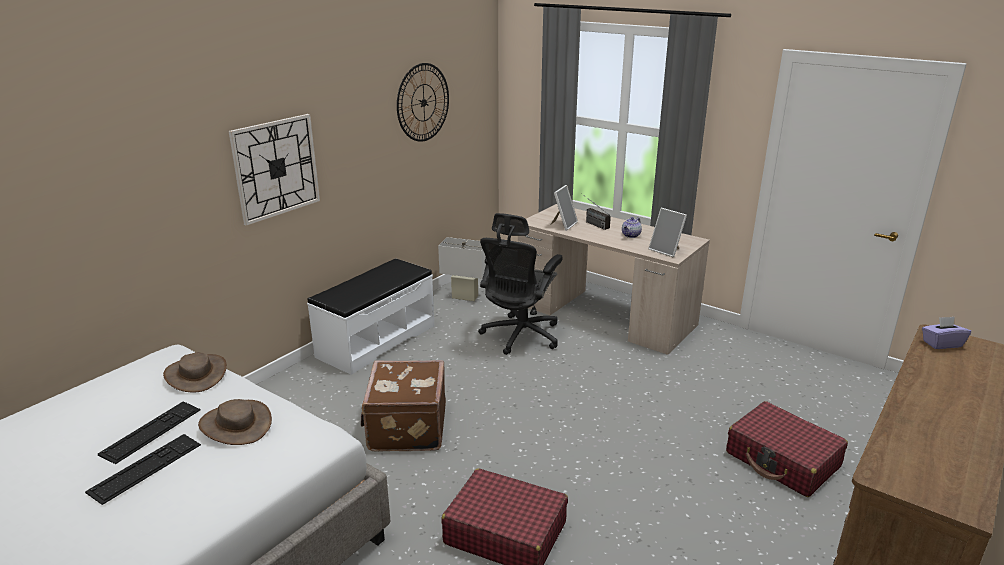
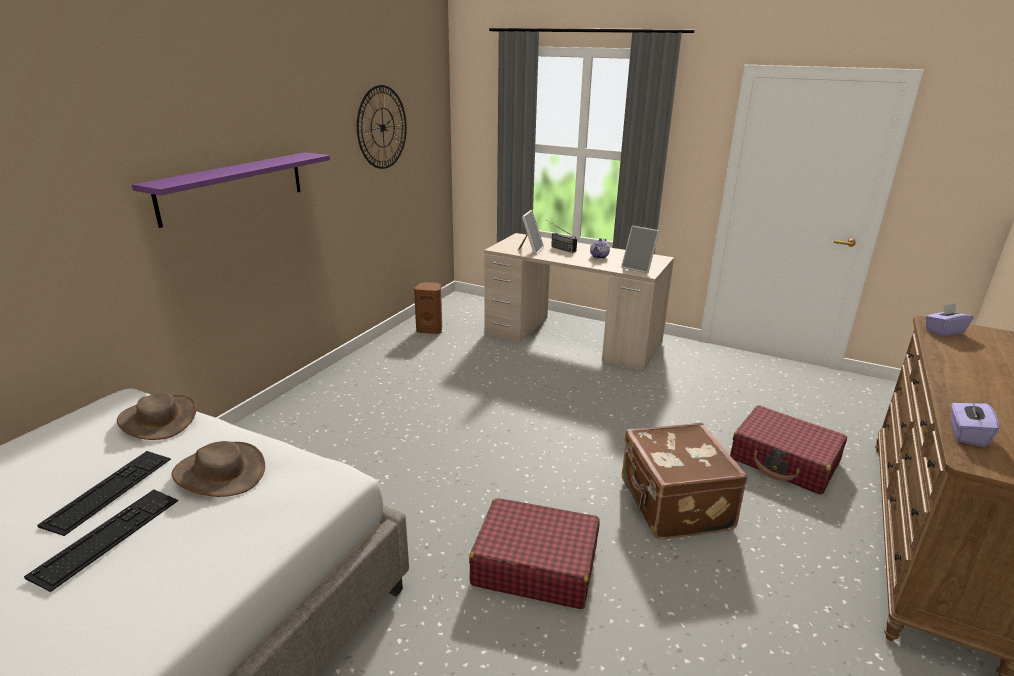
camera: 10 degrees left, 0 degrees up
(276, 168) = (233, 187): wall clock -> purple shelf
(376, 341) = (347, 377): white bench -> none
(406, 428) = (399, 463): brown suitcase -> brown suitcase (673, 505)
(465, 297) = (430, 330): white table lamp -> brown speaker
(519, 337) = (495, 364): office chair -> none
(891, 451) = (966, 434): none -> purple tissue box

